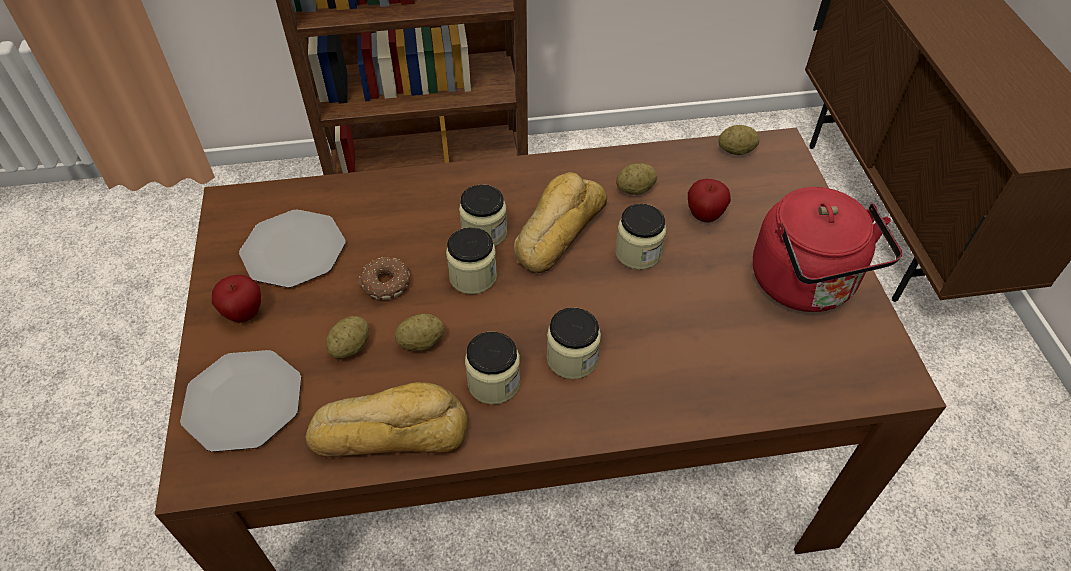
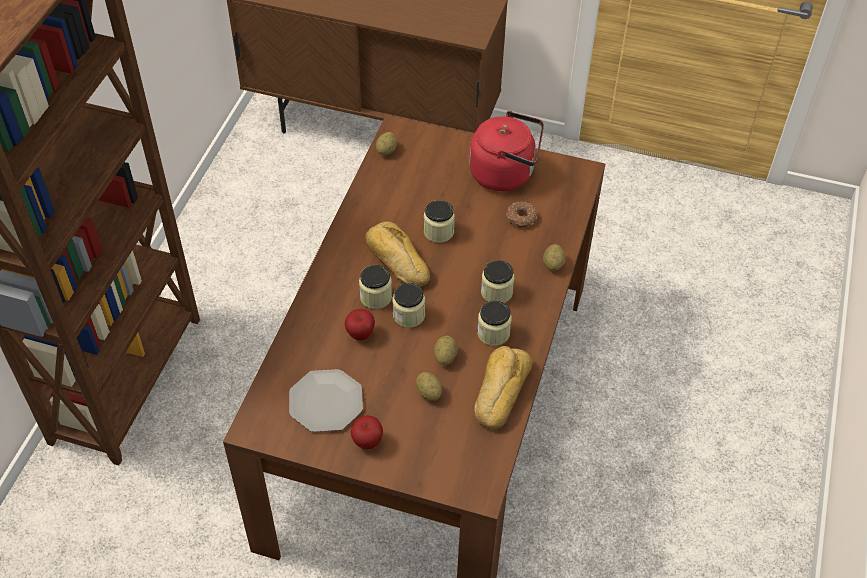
camera: 65 degrees left, 0 degrees up
(244, 401) = (439, 457): plate -> none
(385, 283) = (387, 361): donut -> donut (521, 218)
(635, 189) = (387, 211): potato -> potato (553, 264)
(704, 216) = (429, 190): apple -> apple (360, 334)

